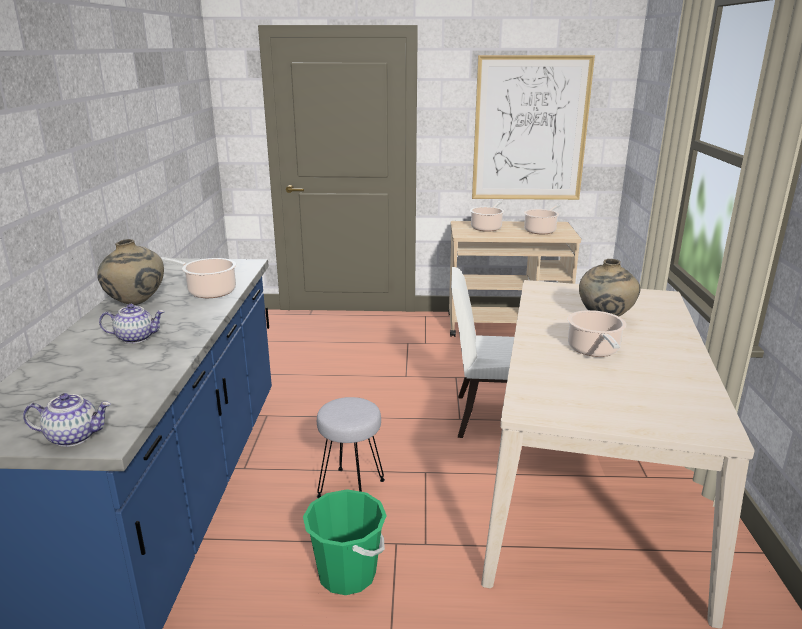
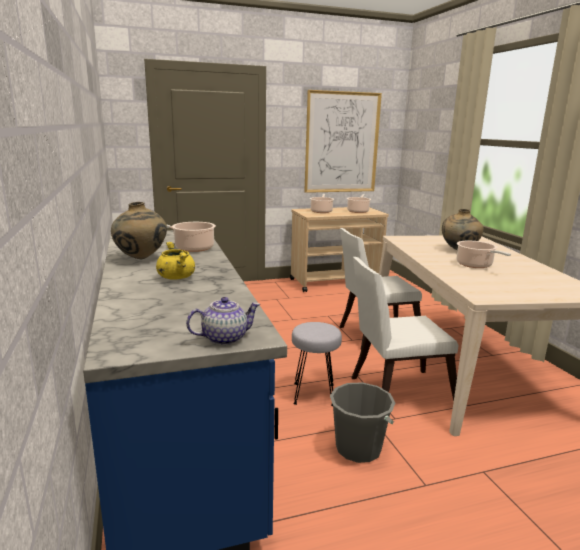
camera: 20 degrees left, 5 degrees down
(136, 338) = (176, 277): teapot -> yellow cooking pot
(347, 574) = (358, 448): green bucket -> grey bucket
(455, 507) = (395, 392): none -> white chair

